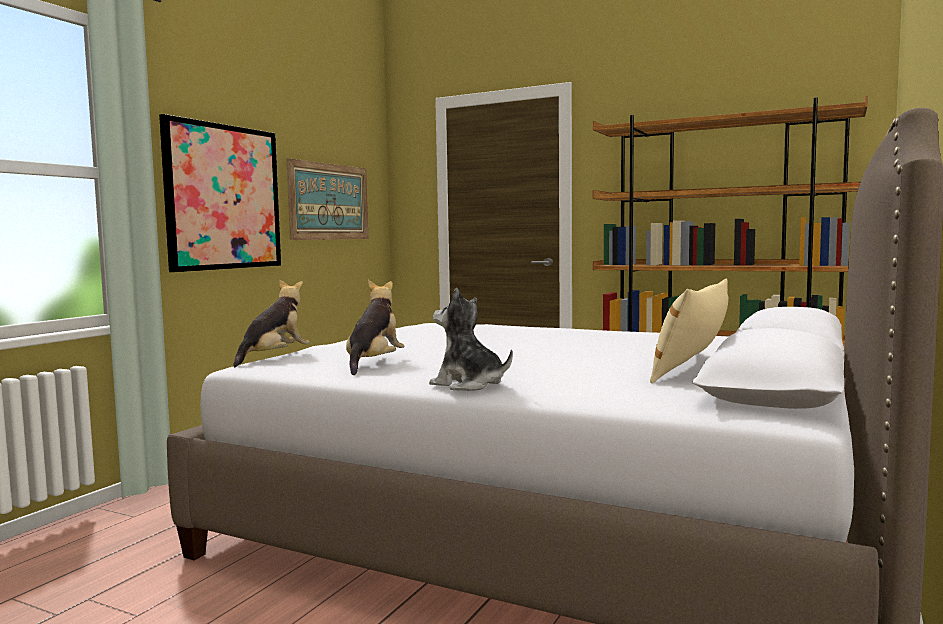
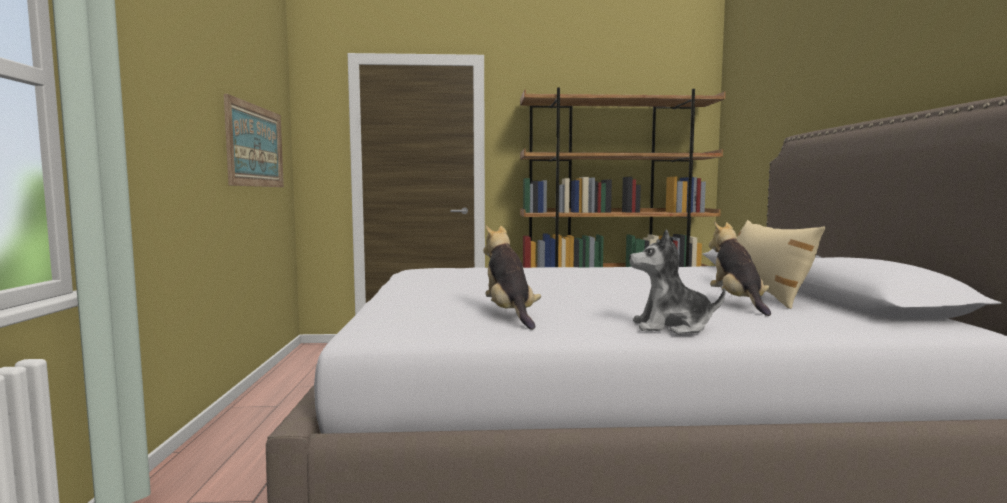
camera: 30 degrees left, 0 degrees up
(223, 197) = (173, 130): picture -> none
(274, 358) = (371, 319): plush toy -> plush toy (738, 303)

